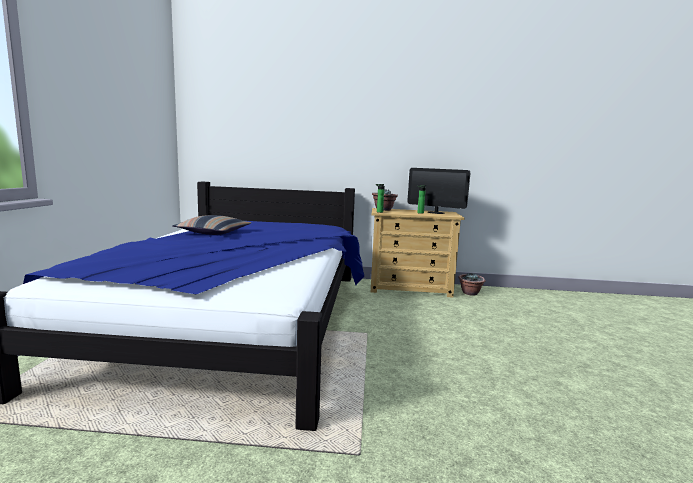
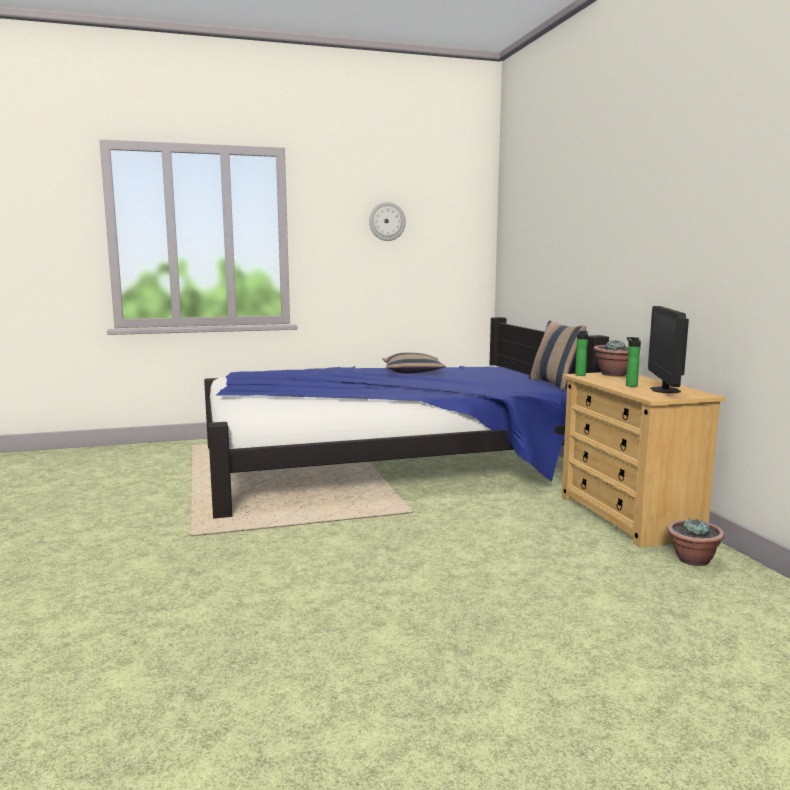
camera: 70 degrees right, 0 degrees up
(114, 82) = (387, 221): none -> wall clock
(318, 223) = (554, 383): none -> pillow

